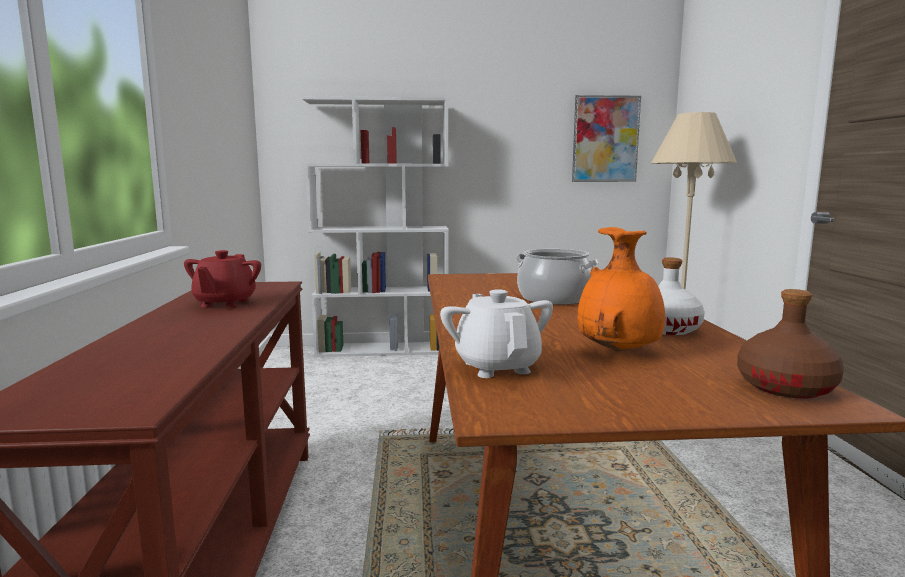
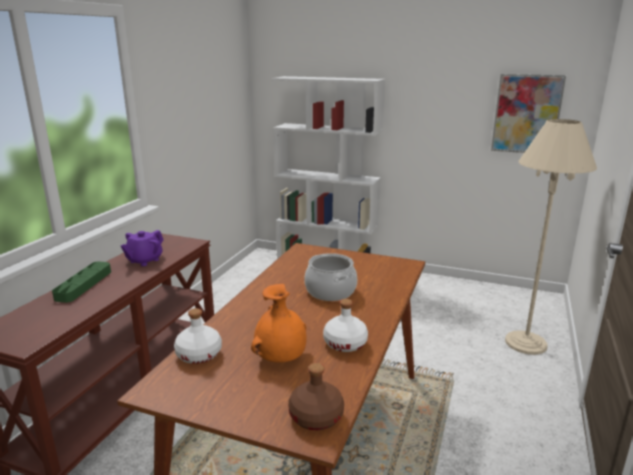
camera: 25 degrees right, 10 degrees up
(148, 333) = (84, 285): none -> green tray
(225, 303) = (144, 260): red teapot -> purple teapot
(497, 366) = (199, 355): white teapot -> white bottle

